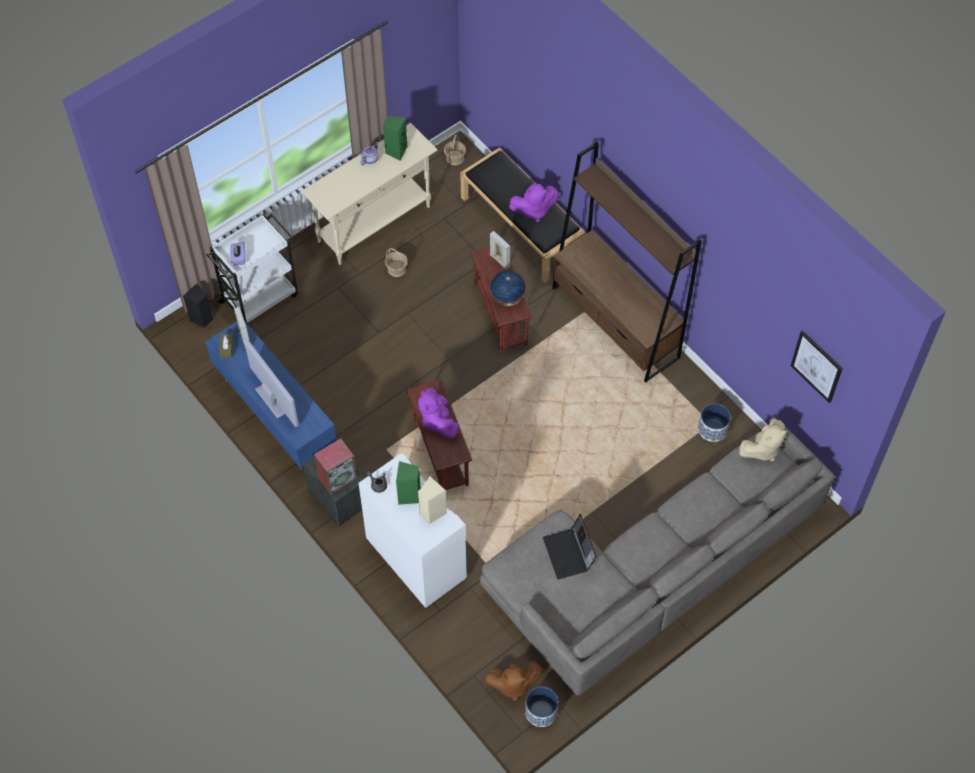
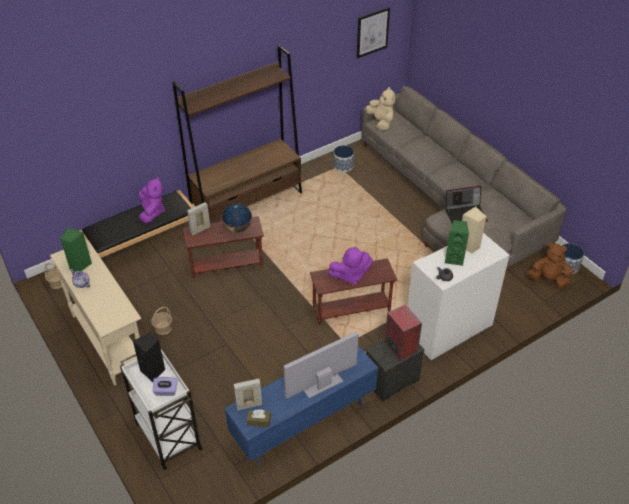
camera: 85 degrees left, 15 degrees down
(202, 319) = (180, 487): black speaker -> black speaker (153, 371)
(512, 684) = (548, 279): brown plush toy -> brown plush toy turned 75 degrees counterclockwise

